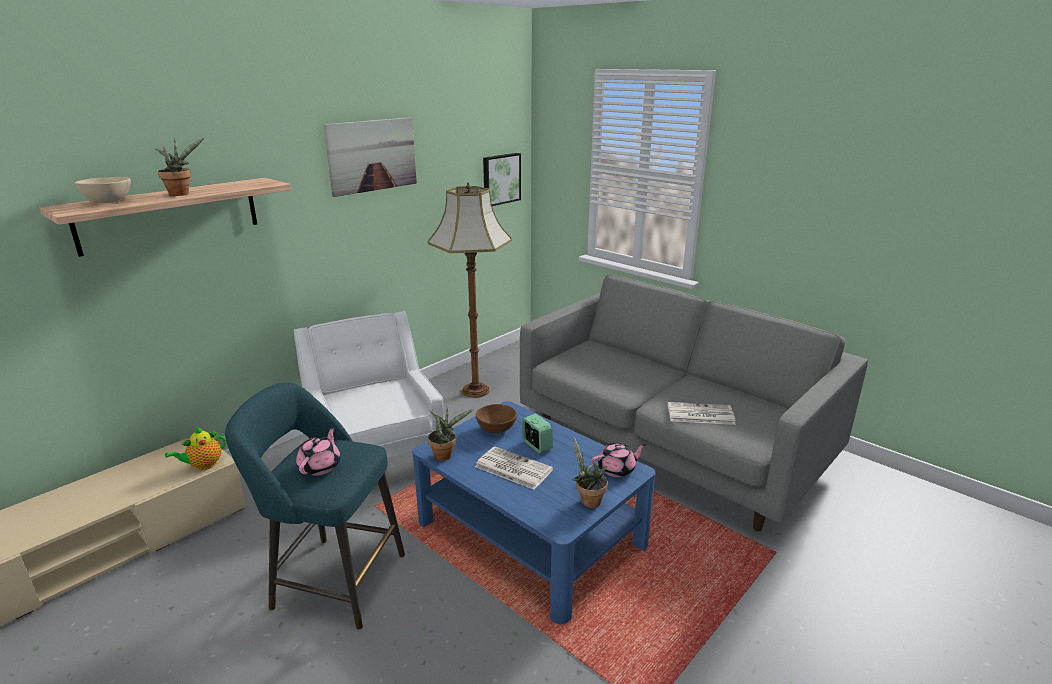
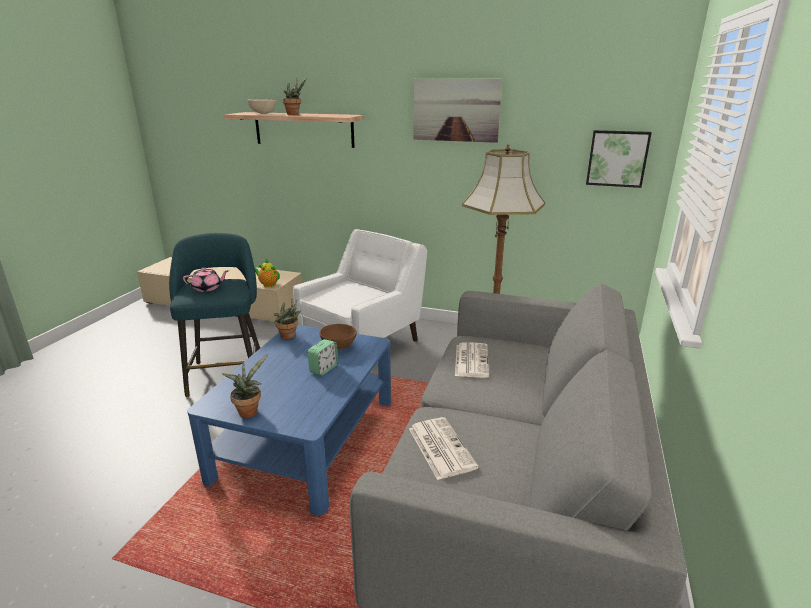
camera: 65 degrees right, 0 degrees up
(512, 468) = (283, 366): newspaper -> newspaper (471, 360)
(617, 469) = (306, 416): pink teapot -> none

